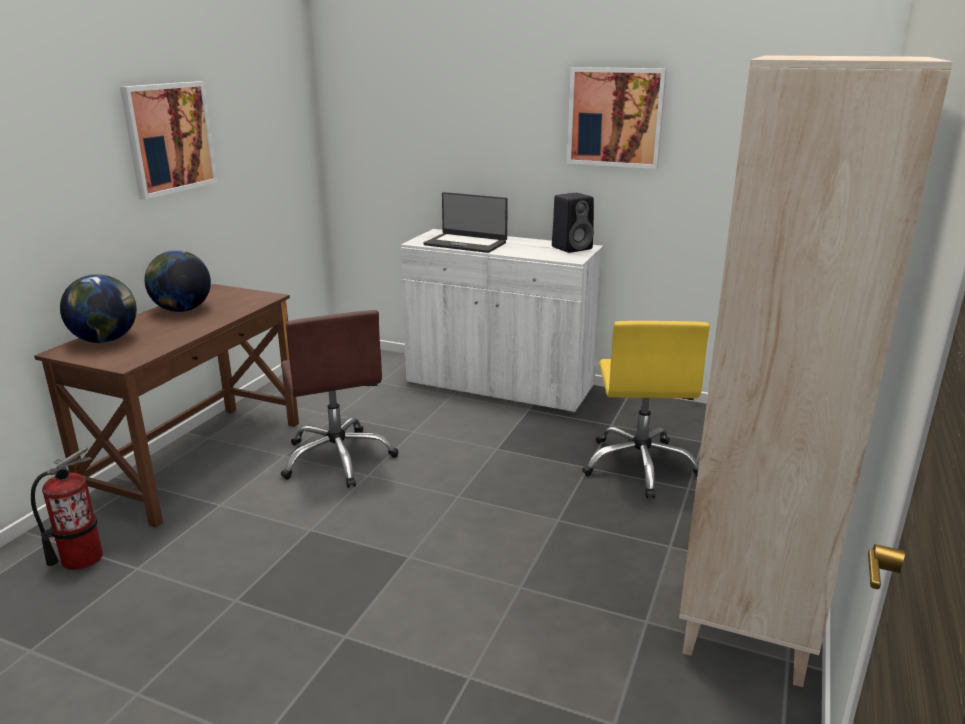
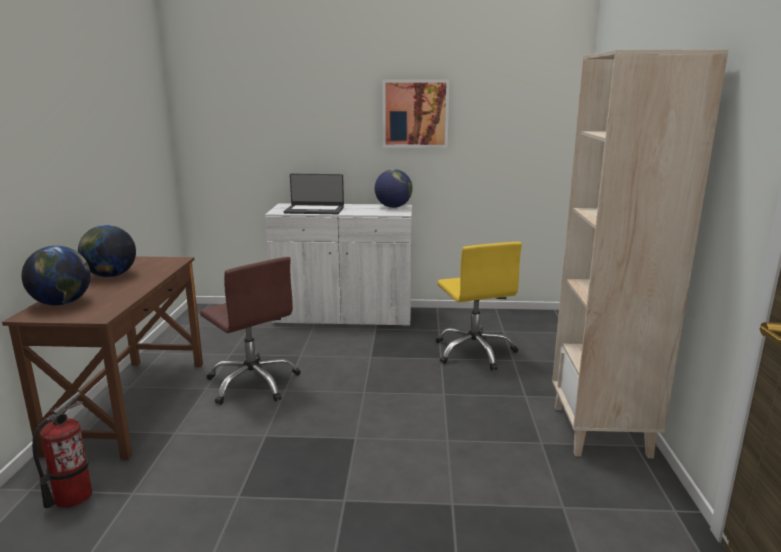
camera: 20 degrees left, 5 degrees down
(169, 138) = (84, 133): picture -> none
(572, 248) = (393, 207): black speaker -> globe

